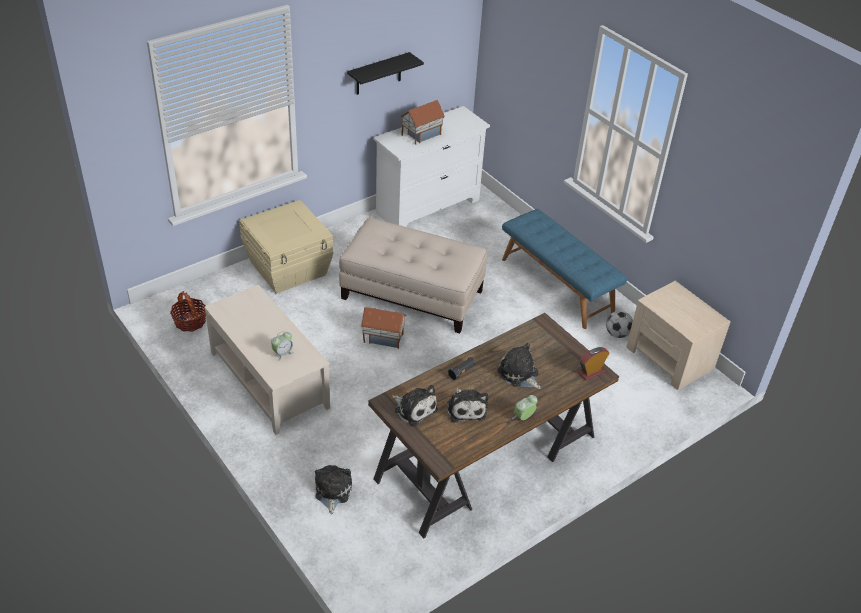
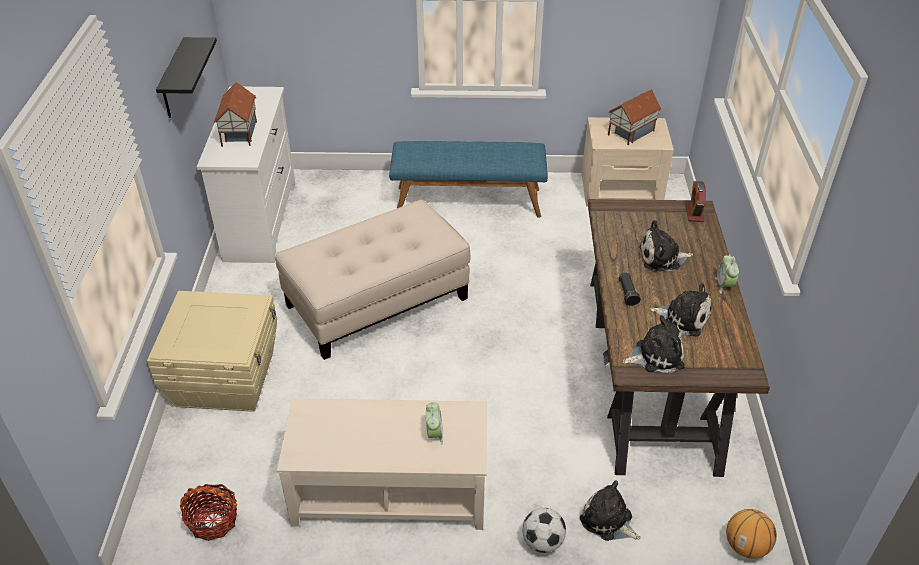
camera: 50 degrees left, 0 degrees up
(372, 574) = (746, 546): none -> basketball
(383, 337) = (417, 357): toy house -> toy house (630, 132)
(617, 334) = (565, 202): football -> football (542, 542)

